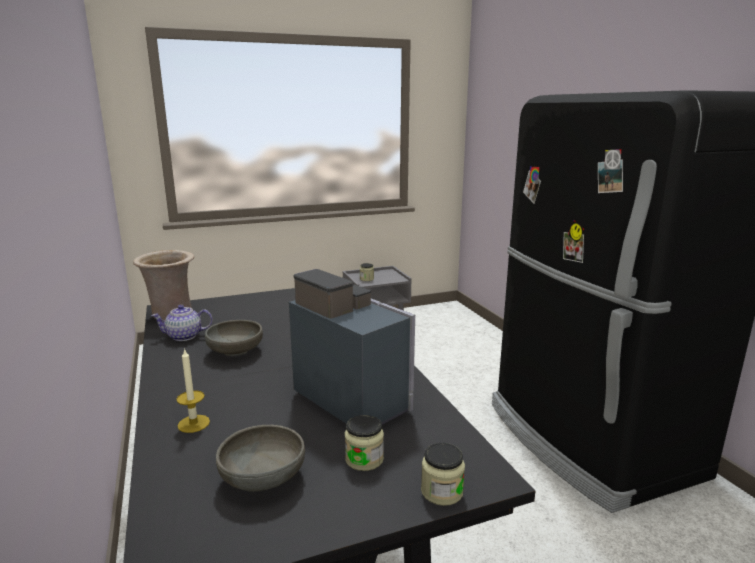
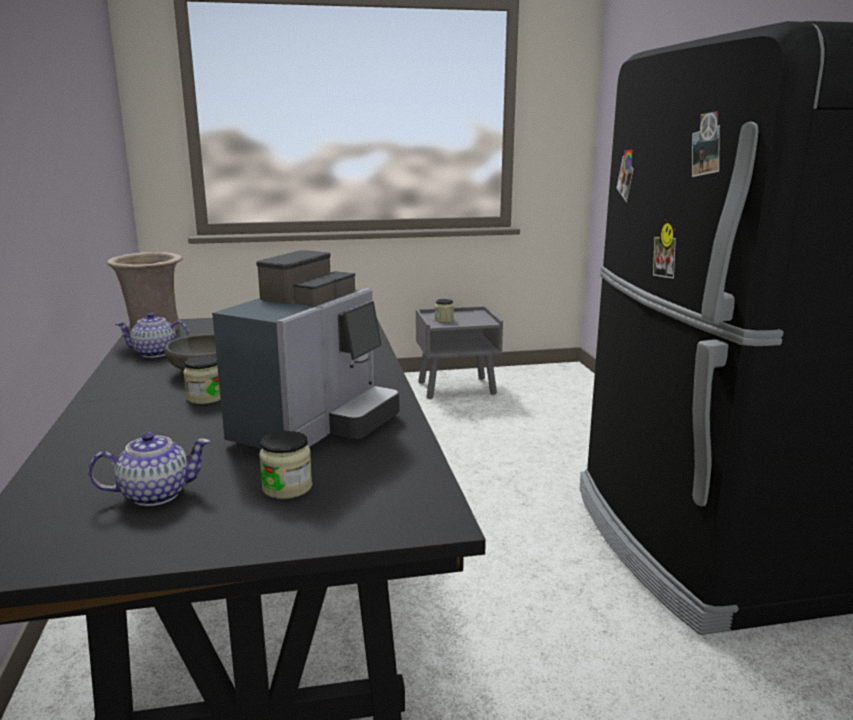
camera: 10 degrees right, 0 degrees up
(193, 423) = (110, 437): candle -> none
(262, 477) = (154, 494): grey bowl -> teapot
(353, 398) = (316, 426): coffee machine -> coffee machine turned 60 degrees clockwise
(442, 491) = (361, 528): jar -> jar (206, 397)

